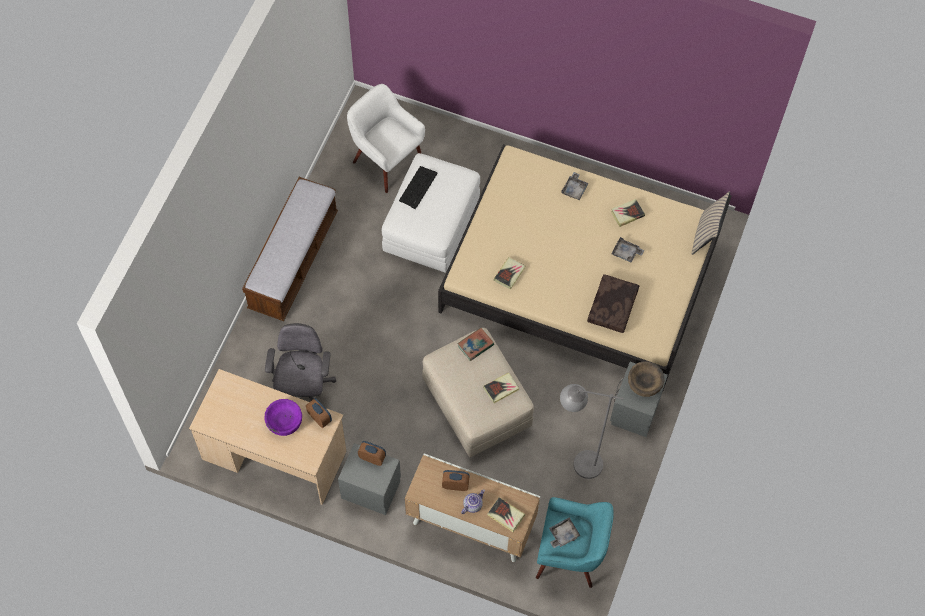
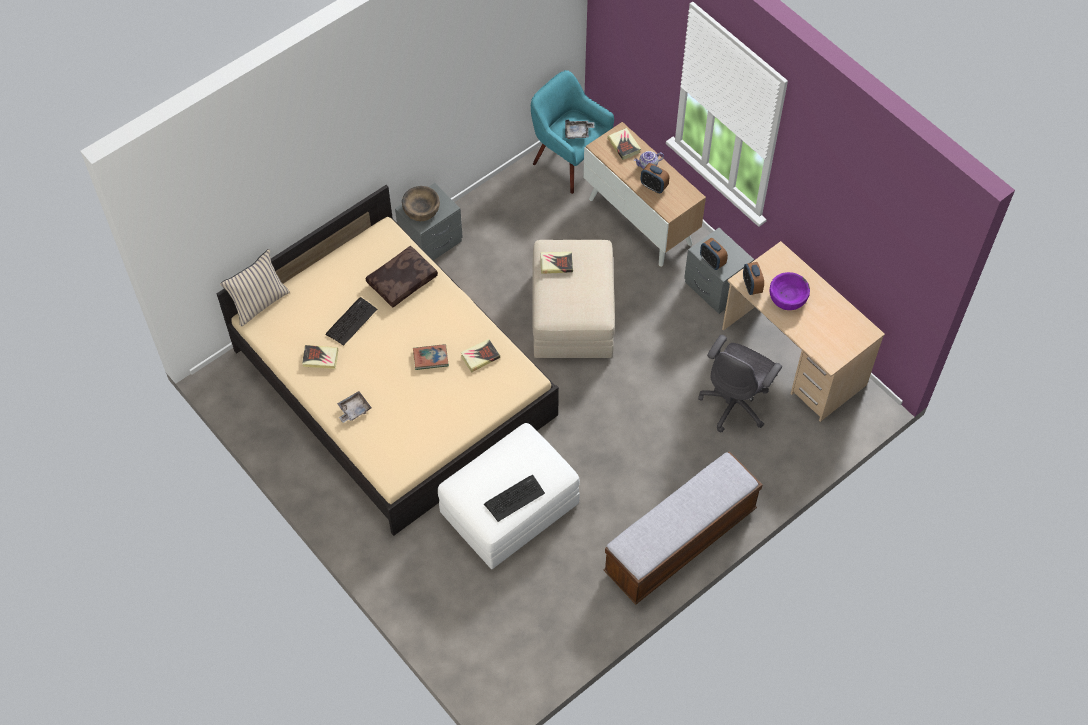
camera: 150 degrees left, 5 degrees down
(386, 161) = (514, 609): white armchair -> none
(475, 345) = (556, 312): book -> book (430, 358)
(577, 463) = (514, 225): grey floor lamp -> none
(626, 253) = (351, 321): grey tray -> keyboard

